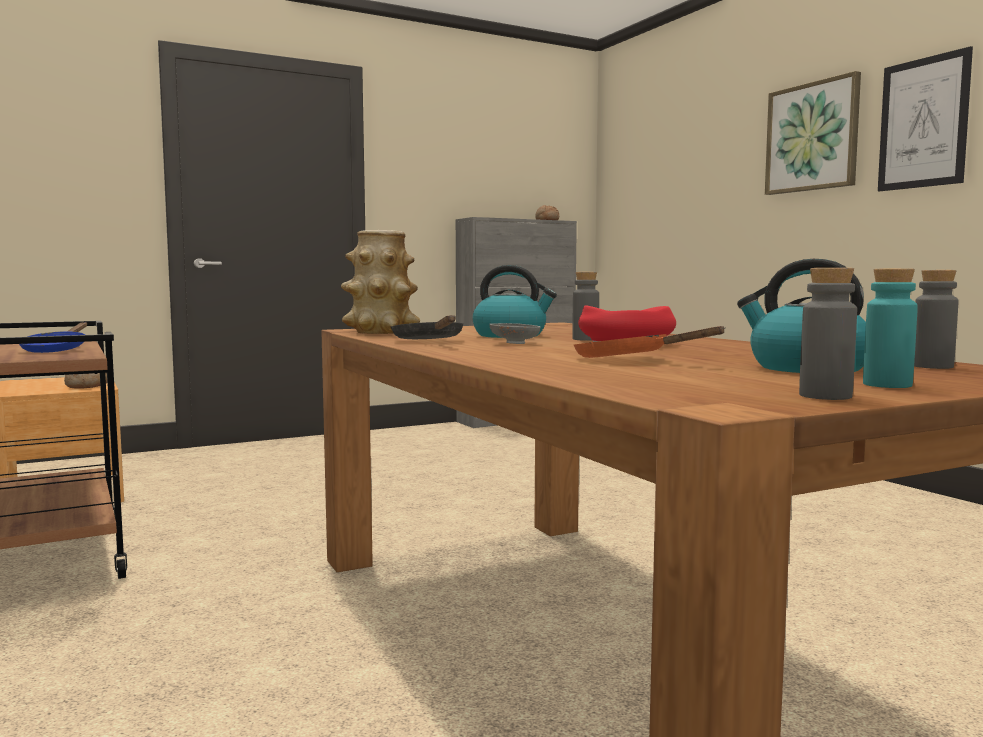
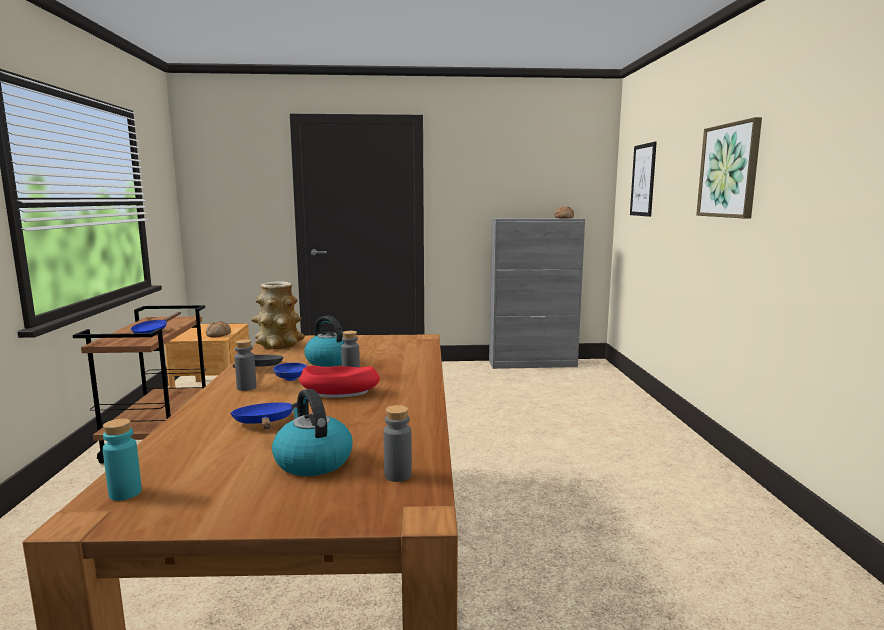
camera: 25 degrees right, 5 degrees up
(514, 343) = (291, 378): grey bowl -> blue bowl
(629, 360) = (264, 423): orange frying pan -> blue frying pan
(825, 396) = (178, 514): grey bottle -> grey bottle (246, 387)
(887, 385) = (264, 504): turquoise bottle -> turquoise bottle (125, 493)
(923, 123) = (797, 171): picture -> picture (643, 180)

